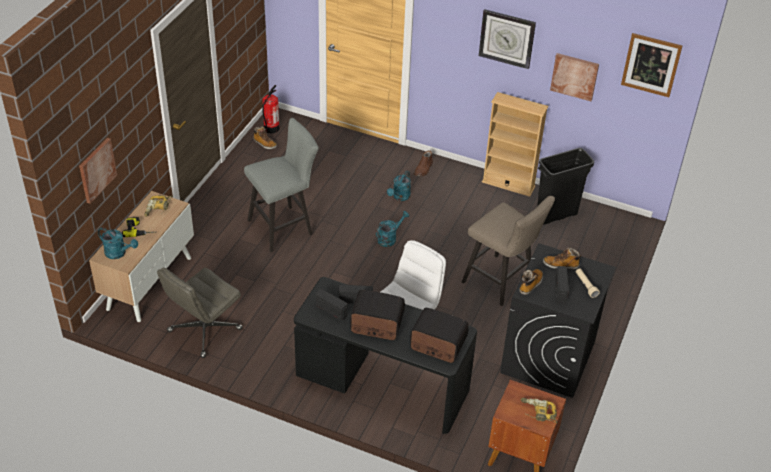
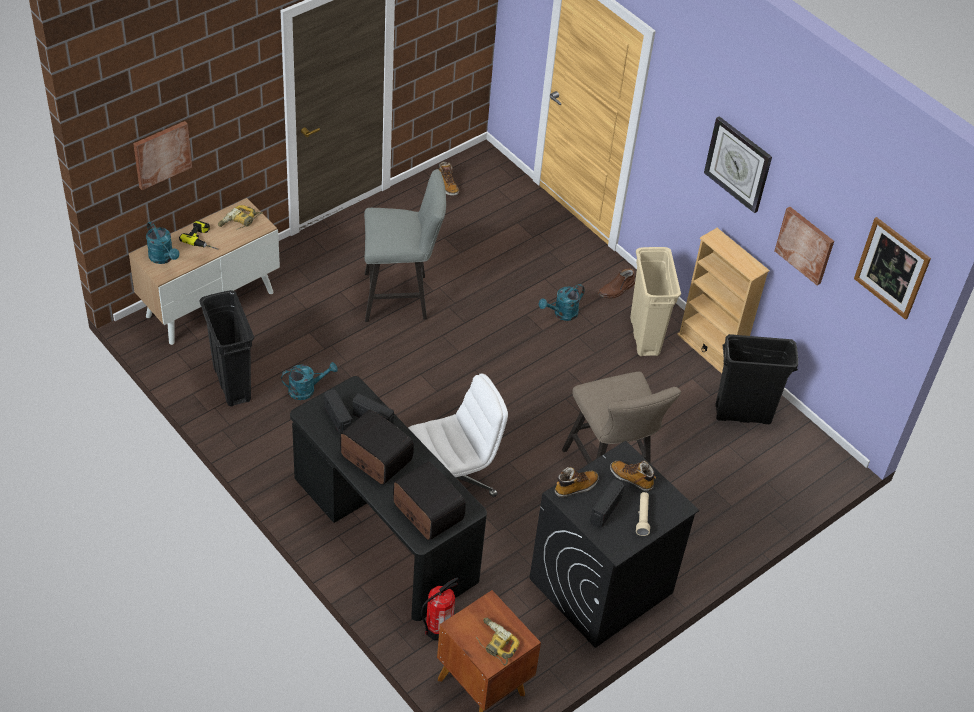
camera: 25 degrees right, 5 degrees up
(204, 331) = (232, 384): grey office chair -> black trash can
(271, 128) = (468, 169): fire extinguisher -> fire extinguisher (438, 629)
(389, 238) = (513, 360): turquoise watering can -> turquoise watering can (306, 389)
(462, 191) = (644, 337): none -> beige trash can

